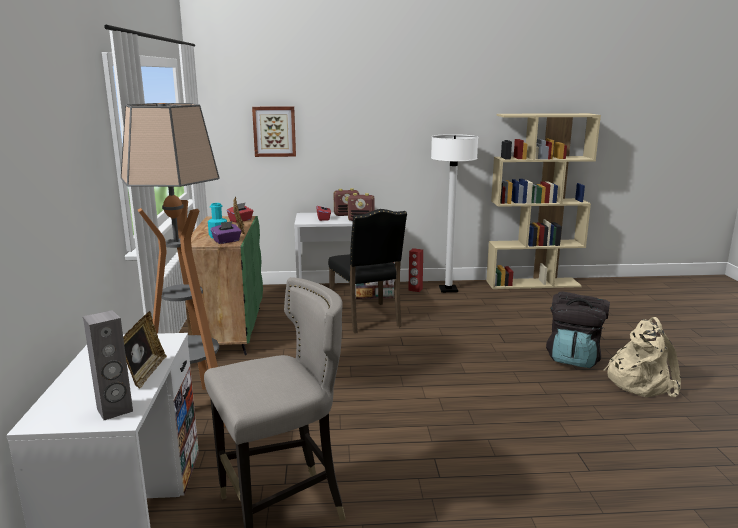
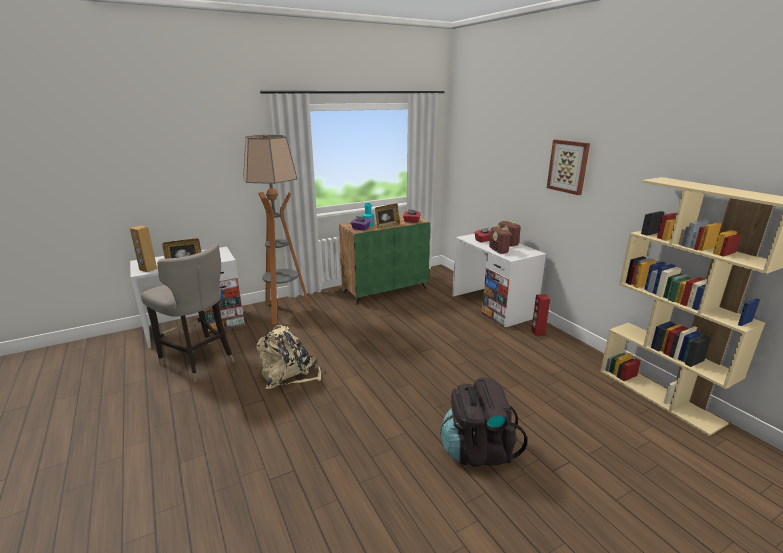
camera: 65 degrees right, 5 degrees up
(115, 410) = (148, 269): grey speaker -> brown speaker
(274, 131) = (484, 162): picture -> picture (568, 166)
(367, 318) = (451, 327): black chair -> none
(448, 290) = (561, 348): white floor lamp -> none
(640, 382) = (459, 509): beige backpack -> beige backpack (289, 374)

